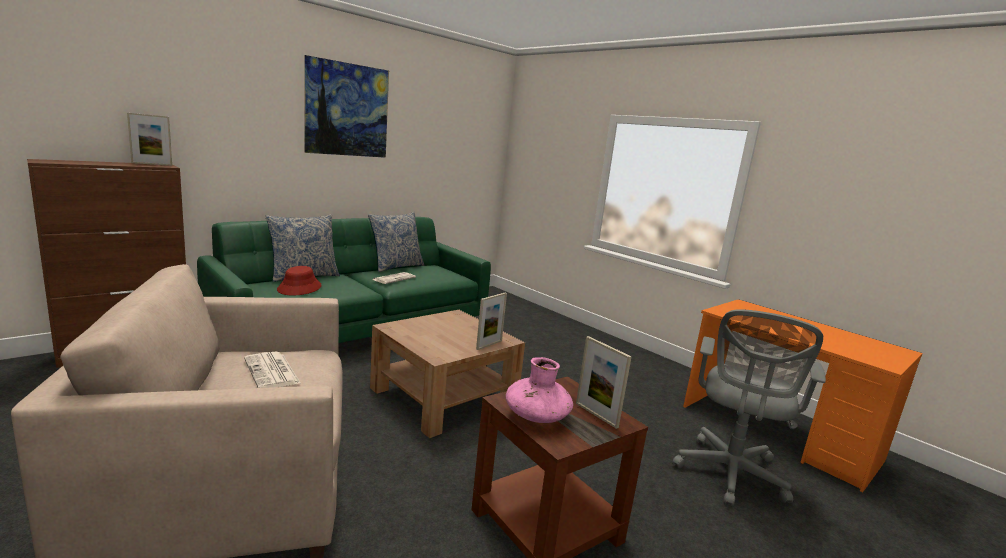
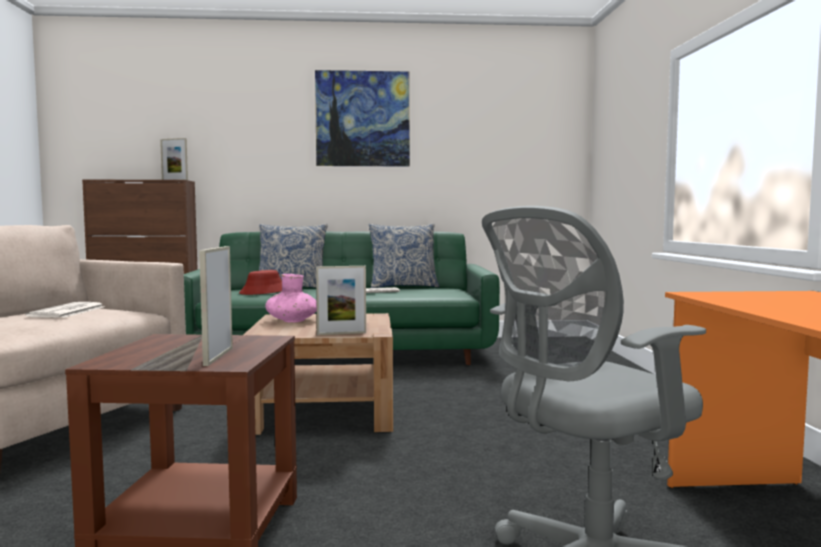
camera: 40 degrees right, 10 degrees down
(537, 416) = (155, 348): pink vase -> pink vase (292, 321)

